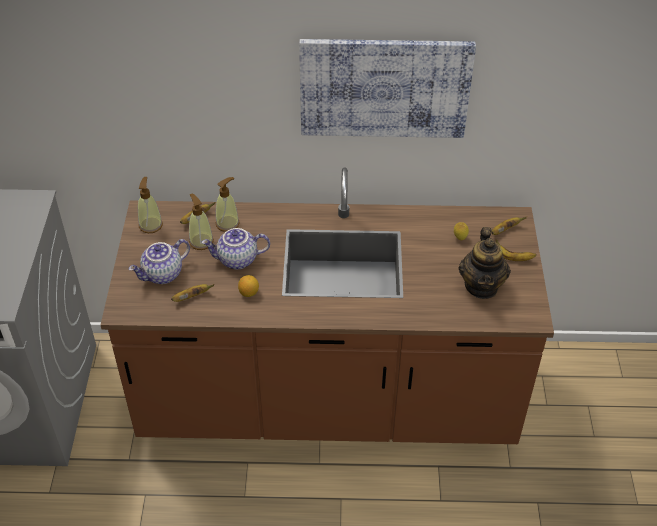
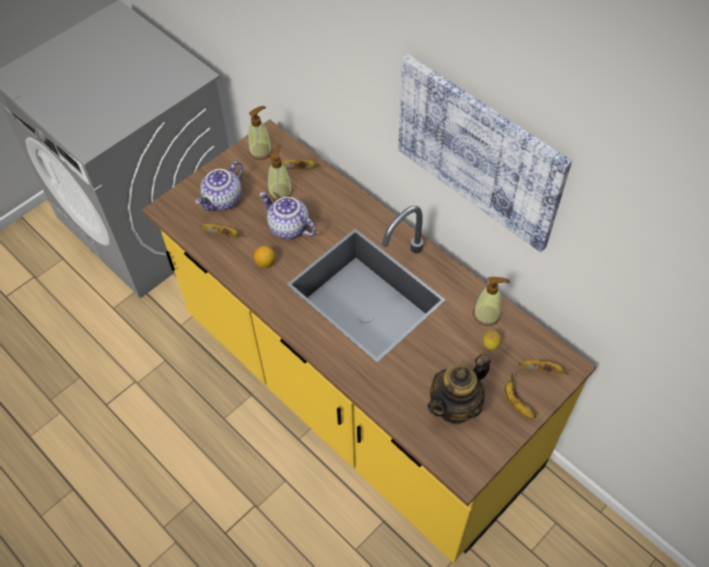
camera: 45 degrees right, 10 degrees up
(163, 275) = (223, 200): teapot -> teapot turned 60 degrees counterclockwise
(227, 223) = (316, 190): soap dispenser -> soap dispenser (486, 315)
(327, 400) = (357, 394): brown counter -> yellow counter

